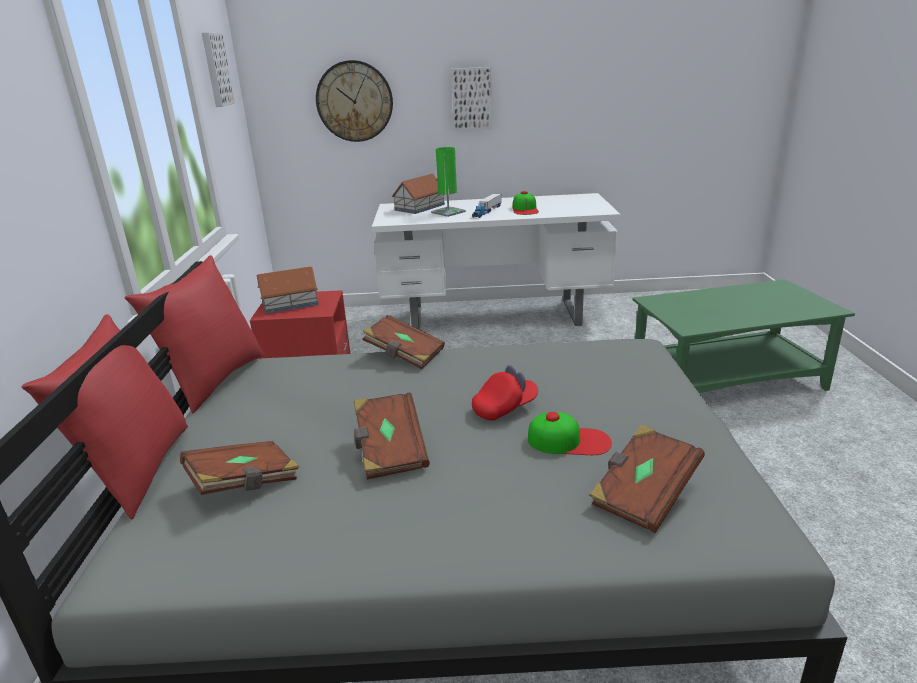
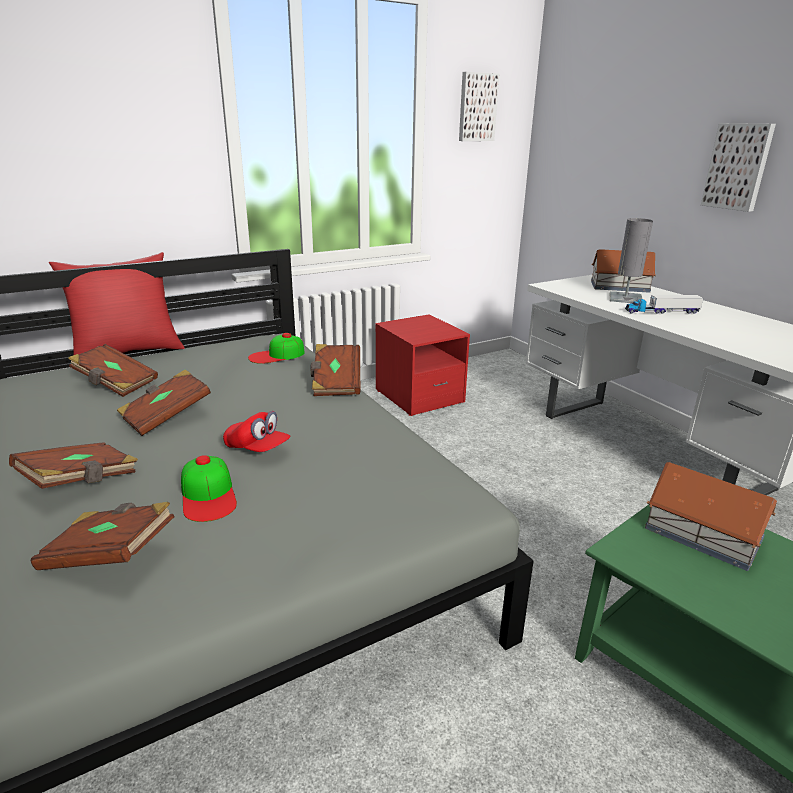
camera: 60 degrees right, 0 degrees up
(214, 380) = (251, 337): red pillow -> none
(290, 303) = (419, 325): toy house -> toy house (704, 534)
(354, 101) = (612, 154): wall clock -> none
(448, 212) = (625, 298): green table lamp -> grey table lamp
(498, 511) = (81, 481): none -> brown book
(525, 209) = (708, 326): cap -> cap (276, 355)

